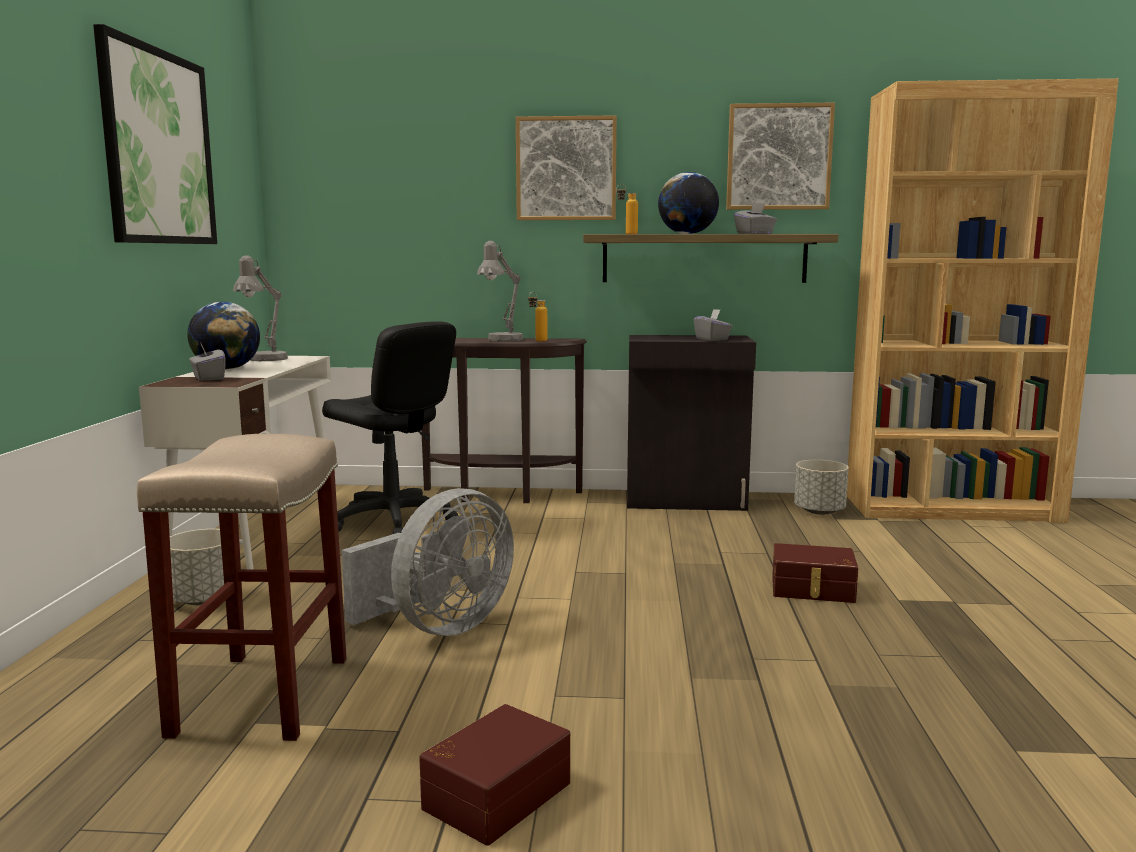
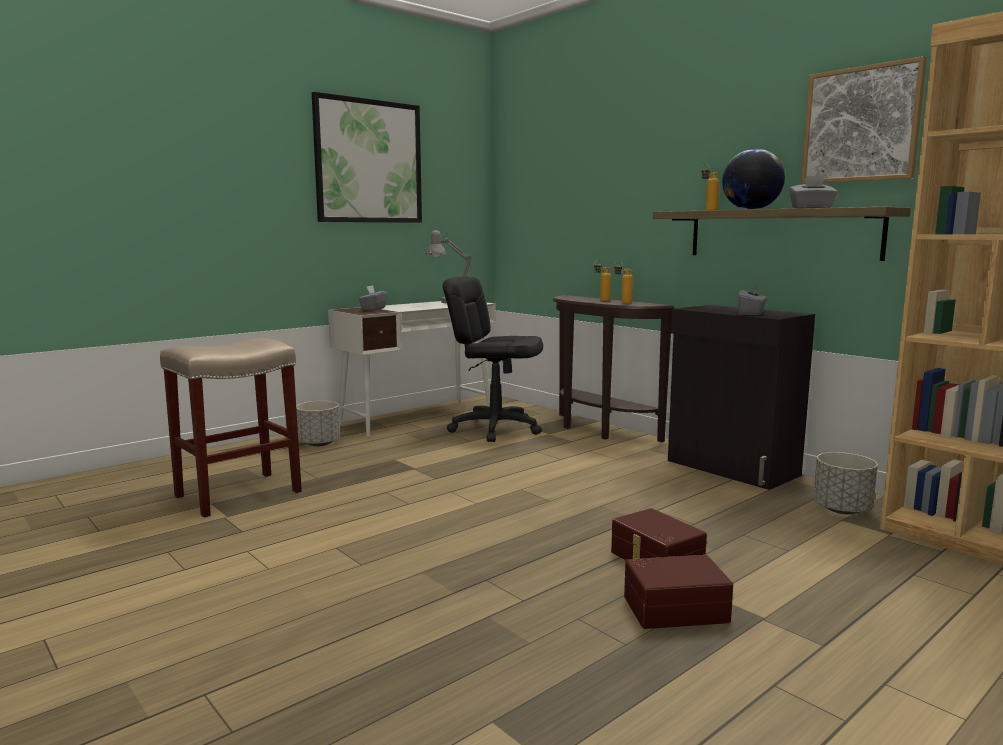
camera: 45 degrees right, 0 degrees up
(227, 369) = (405, 305): globe -> none
(392, 521) = (495, 429): black office chair -> black office chair turned 120 degrees clockwise
(440, 627) = (374, 492): grey fan -> none
(494, 794) = (203, 575): brown storage box -> brown storage box (674, 607)
(501, 340) = (601, 301): grey table lamp -> bottle
(566, 169) = (670, 153): picture -> none

